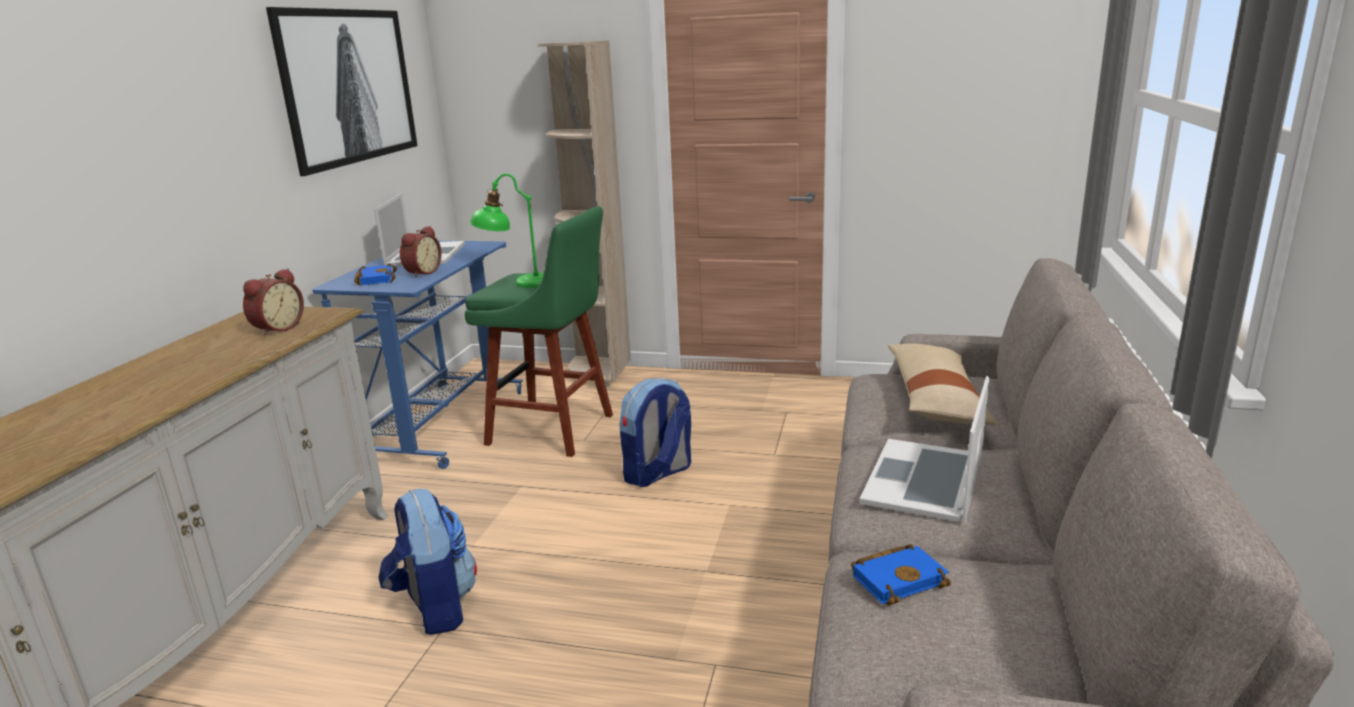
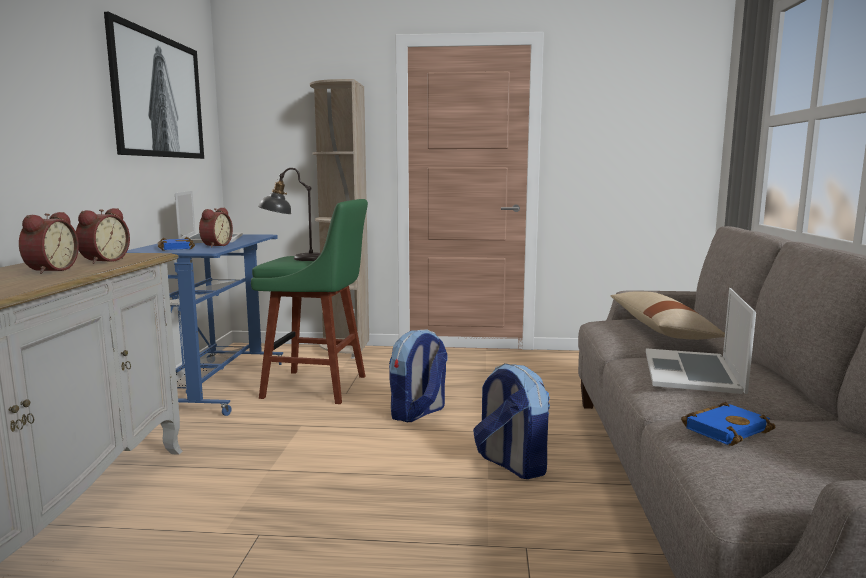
camera: 10 degrees left, 10 degrees down
(217, 352) = (49, 270): none -> alarm clock
(434, 608) = (245, 519): backpack -> backpack (511, 464)
(518, 282) = (295, 258): green table lamp -> grey table lamp

